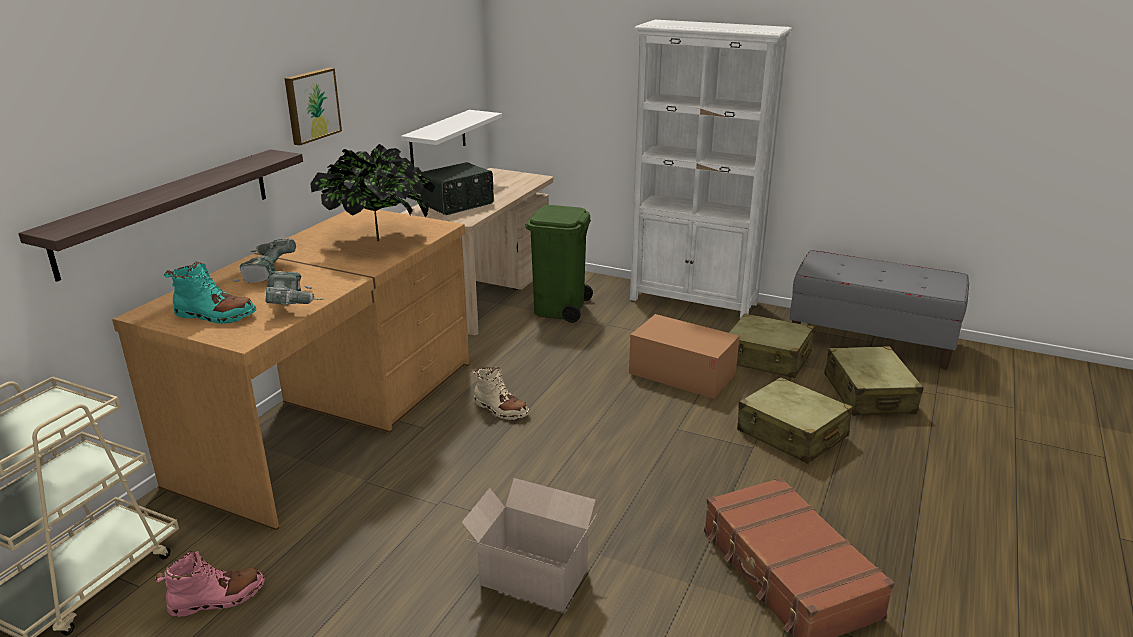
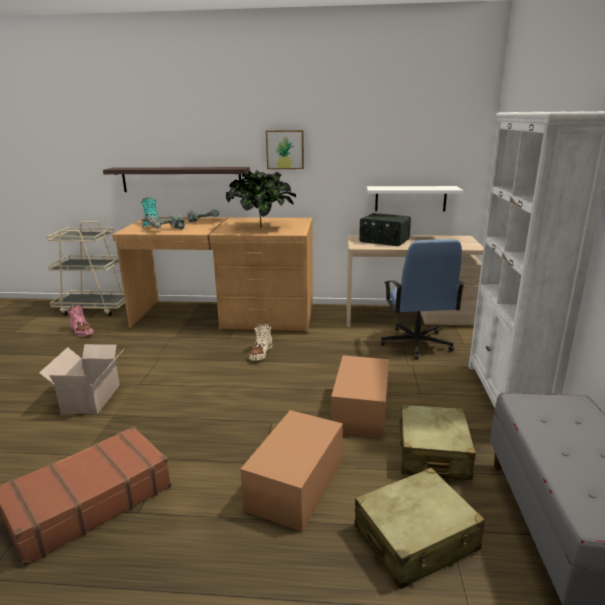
camera: 70 degrees right, 5 degrees down
(559, 309) = (416, 344): green trash can -> blue office chair
(792, 434) = (296, 484): beige suitcase -> cardboard box

